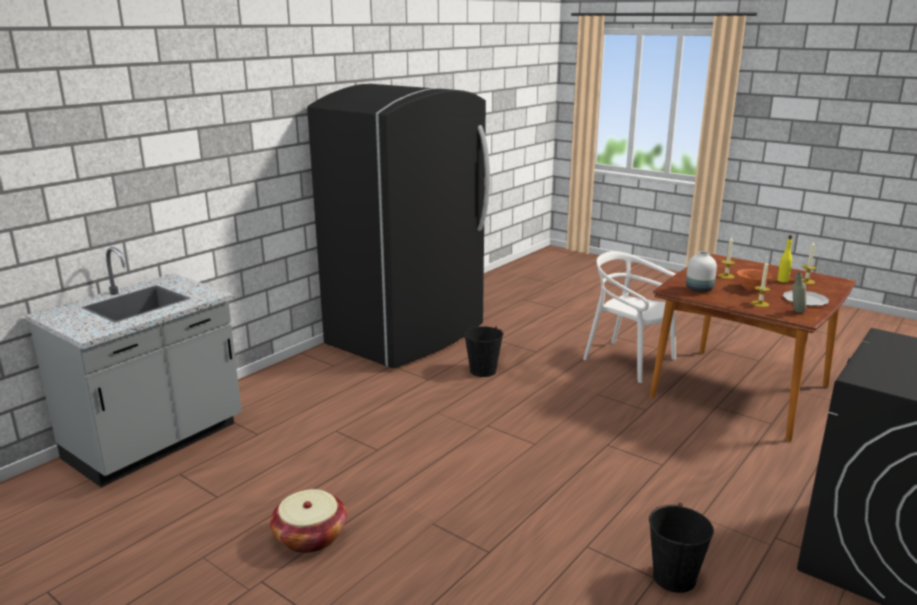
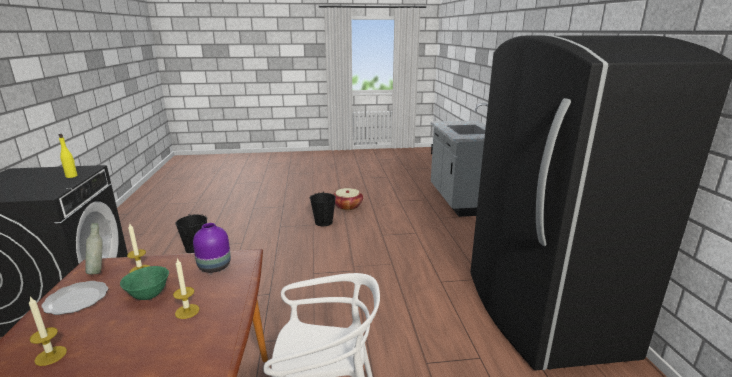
camera: 135 degrees right, 0 degrees up
(482, 371) = (425, 309): black bucket -> black bucket (324, 222)
(698, 289) = (215, 267): white vase -> purple vase
(752, 289) = (148, 295): orange bowl -> green bowl
(782, 280) = (95, 339): yellow bottle -> yellow bottle (72, 176)

